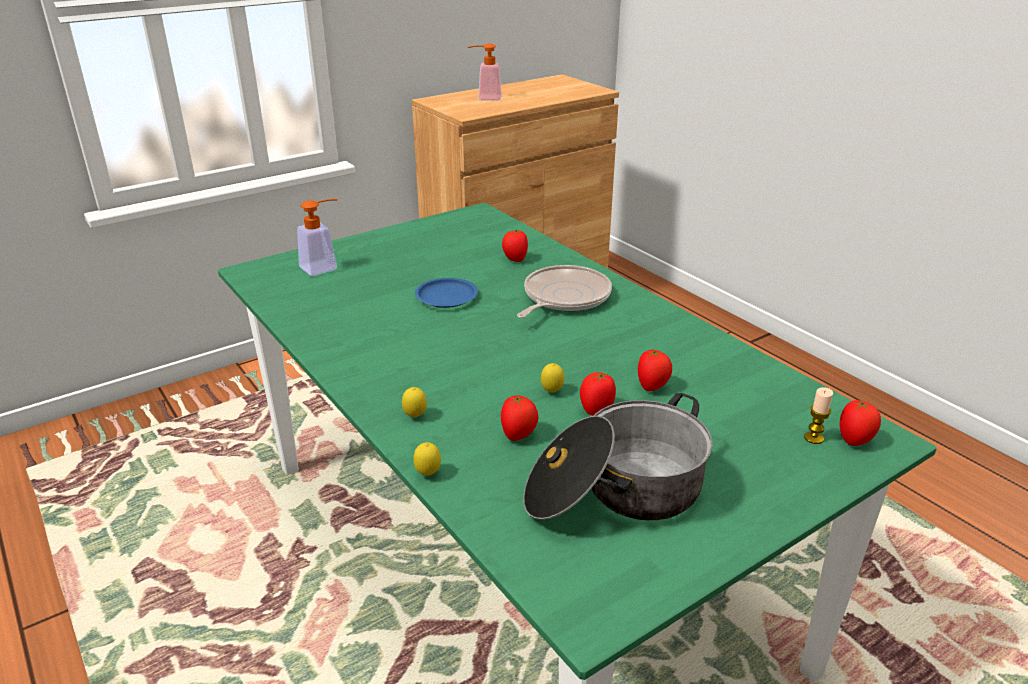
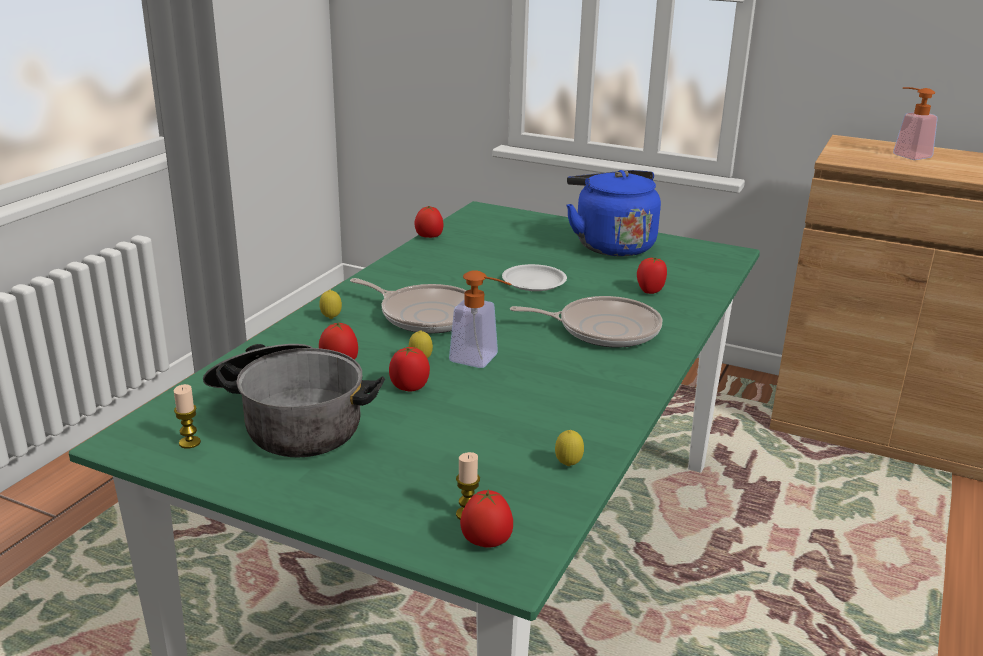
camera: 60 degrees right, 5 degrees down
(324, 267) = (523, 228): soap dispenser -> soap dispenser (481, 360)
(410, 245) = (611, 245): none -> blue kettle
(428, 474) = (259, 342): lemon -> lemon (568, 465)
(447, 297) = (534, 282): blue plate -> white plate
(460, 364) = (425, 315): none -> frying pan
(621, 567) = (189, 442): none -> candle
(652, 387) = (478, 406): tomato -> tomato (429, 237)

